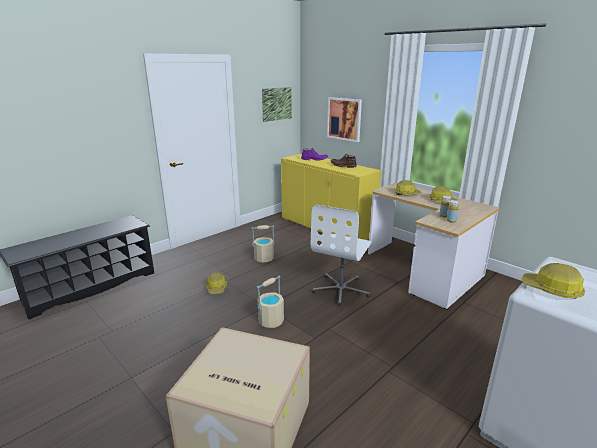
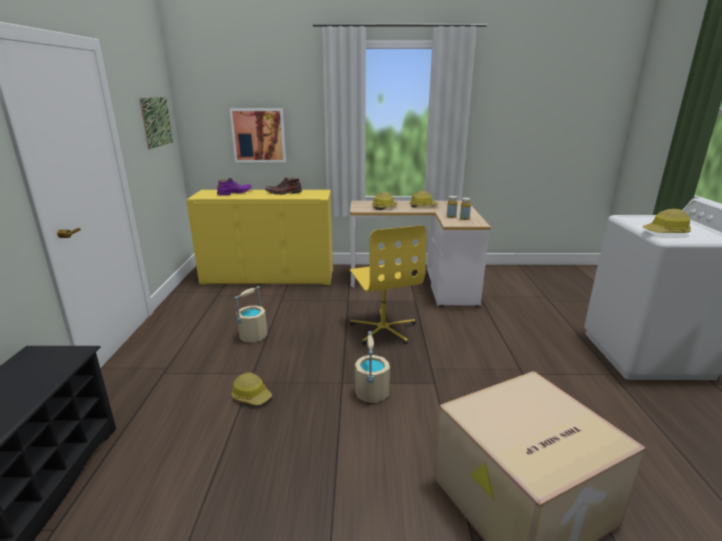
camera: 45 degrees left, 0 degrees up
(341, 290) = (383, 329): white office chair -> yellow office chair

